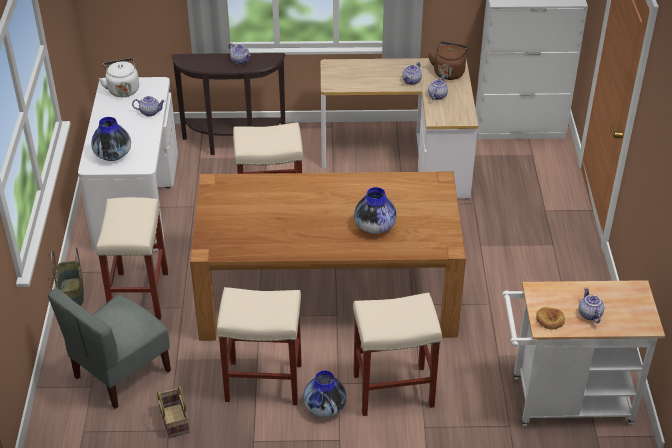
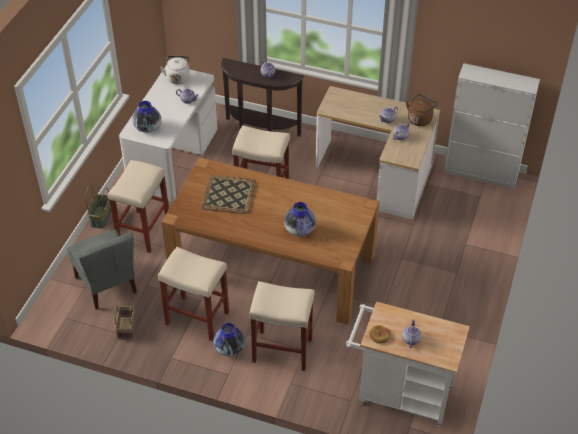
camera: 20 degrees right, 5 degrees up
(121, 373) = (107, 284): grey chair -> grey chair turned 90 degrees counterclockwise
(262, 208) = (229, 195): none -> tray

